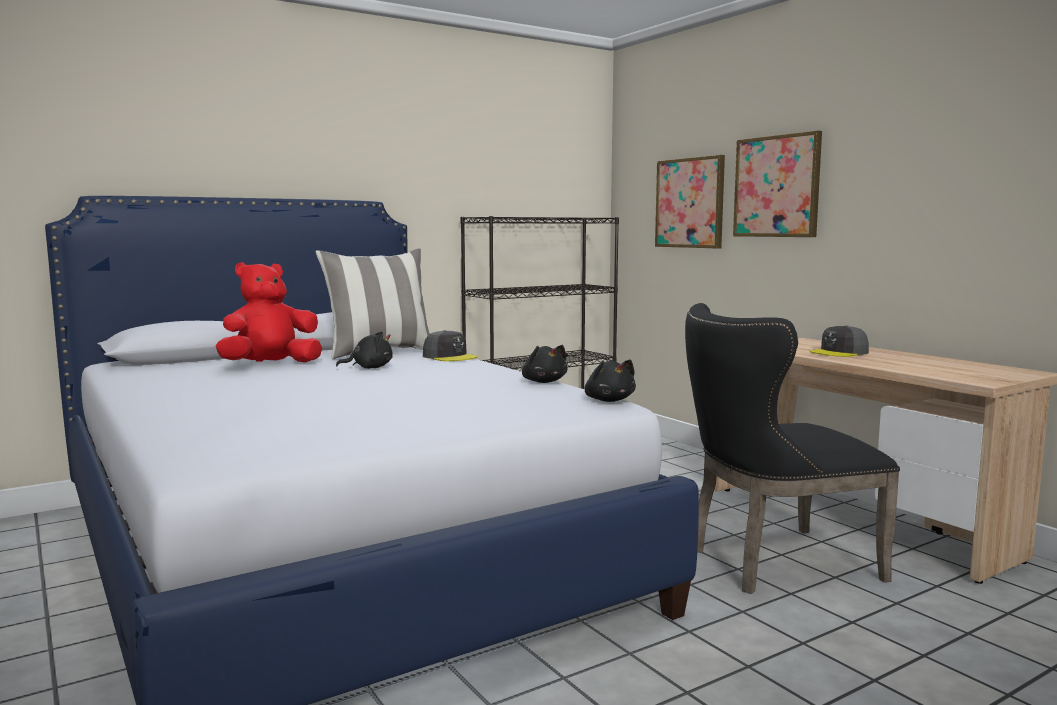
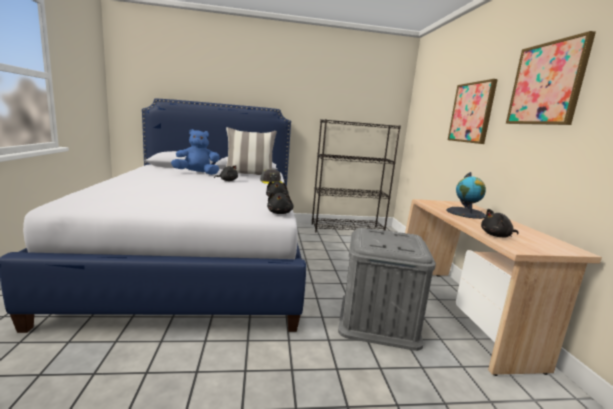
camera: 25 degrees right, 5 degrees up
(270, 365) = (197, 173): red plush toy -> blue plush toy
(690, 203) = (435, 120): picture -> picture (546, 84)
(772, 563) = (378, 320): black chair -> grey storage box
(839, 352) = (466, 213): grey cap -> globe
(934, 372) = (497, 236): none -> black plush toy

